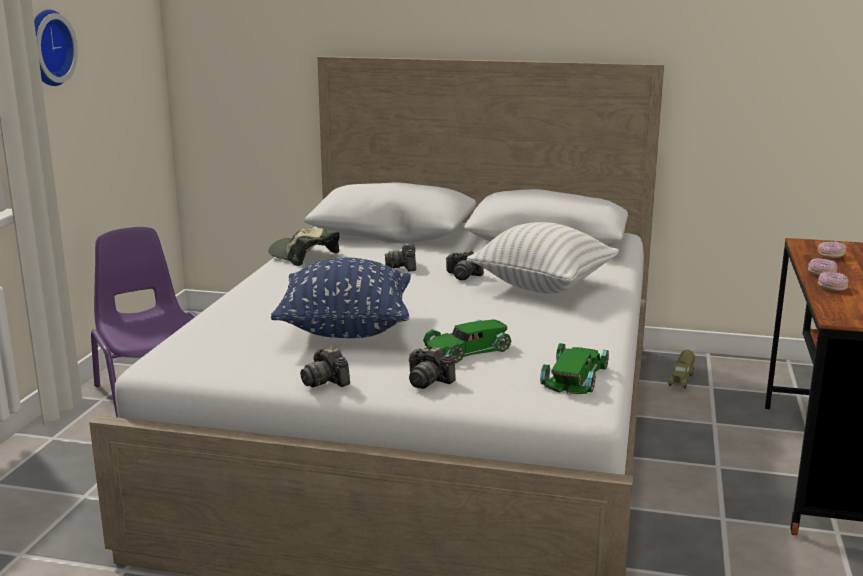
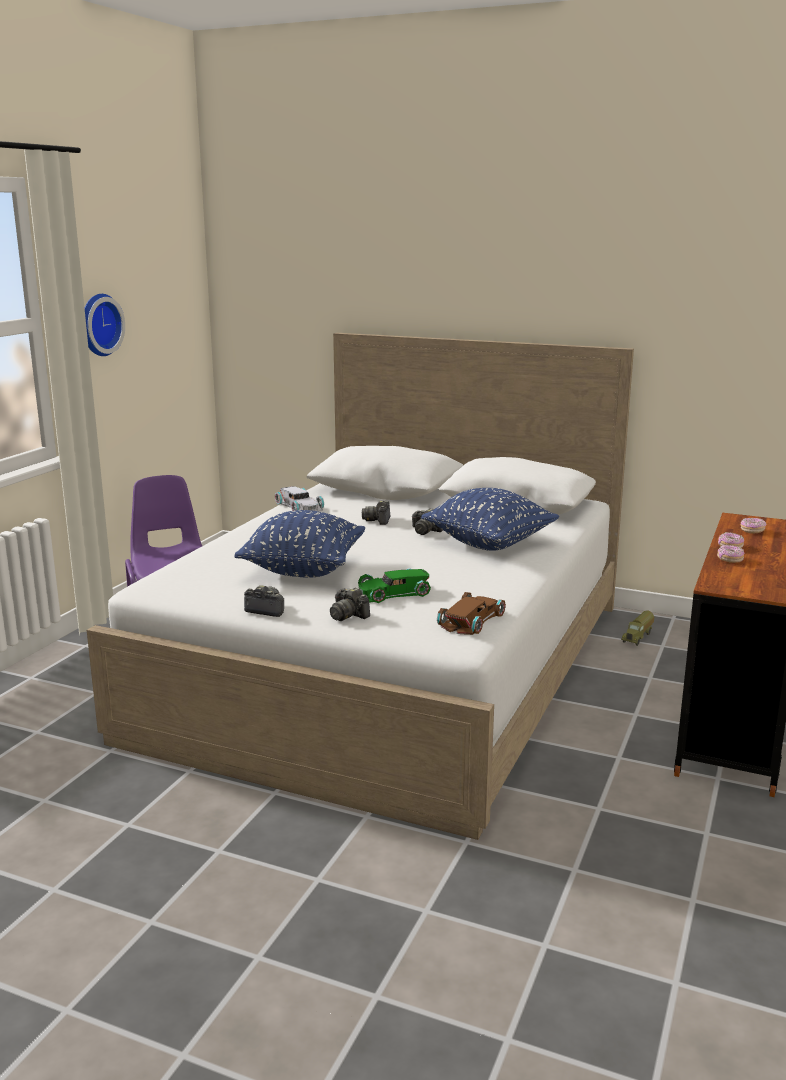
camera: 10 degrees right, 0 degrees up
(303, 256) = (299, 506): cap -> white toy car
(325, 381) = (266, 610): camera -> camera turned 135 degrees clockwise
(542, 286) = (489, 543): white pillow -> blue pillow
(576, 376) = (473, 620): green toy car -> brown toy car

